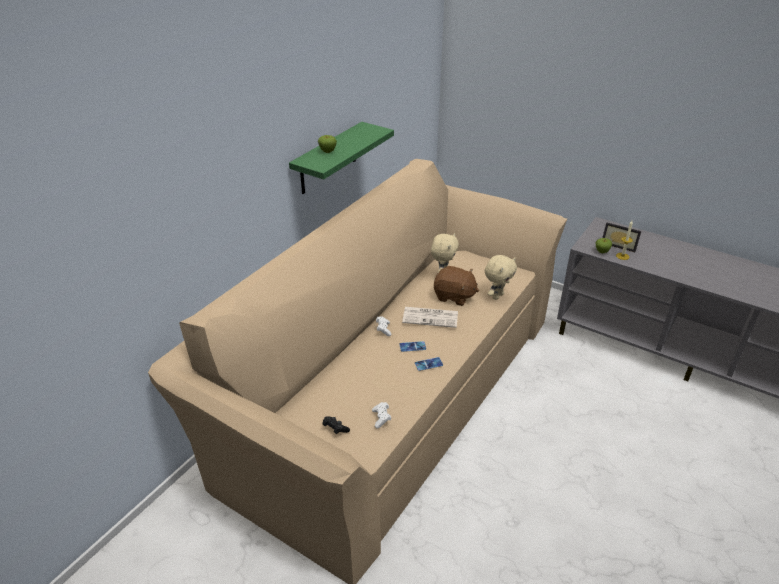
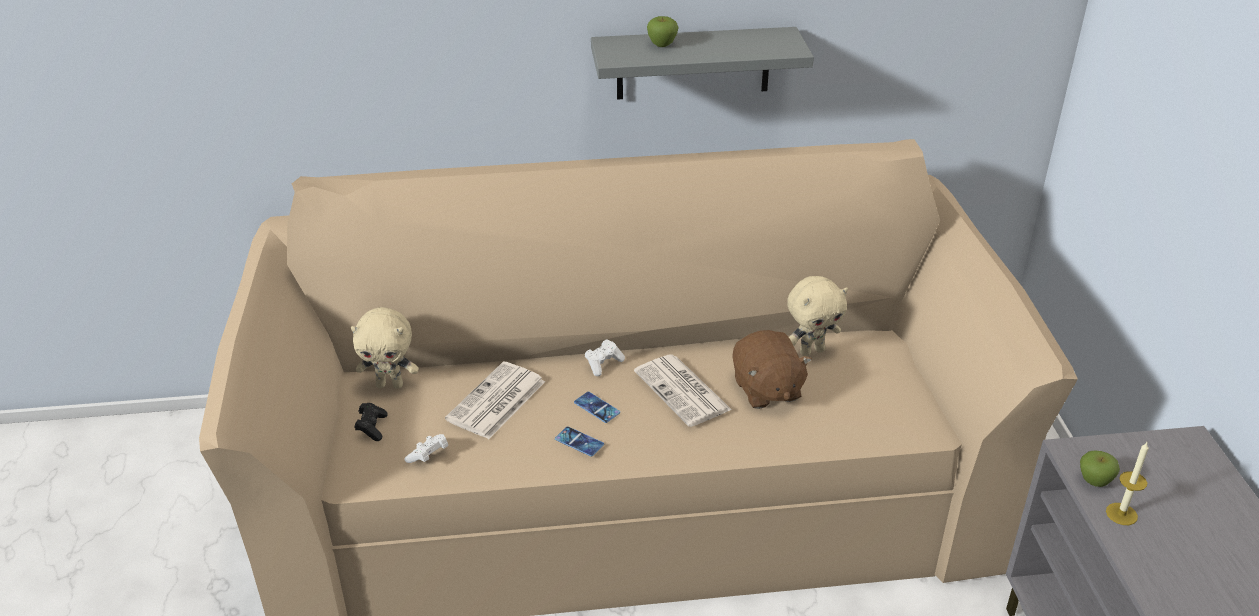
camera: 50 degrees right, 0 degrees up
(328, 158) = (693, 63): green shelf -> grey shelf
(369, 376) = (496, 402): none -> newspaper
(497, 296) = (833, 433): beige plush toy -> beige plush toy (390, 384)
(619, 245) = (1154, 494): picture frame -> none

